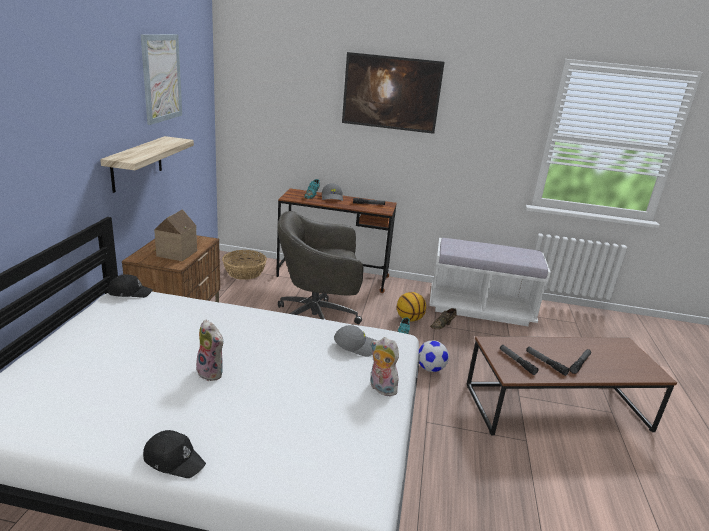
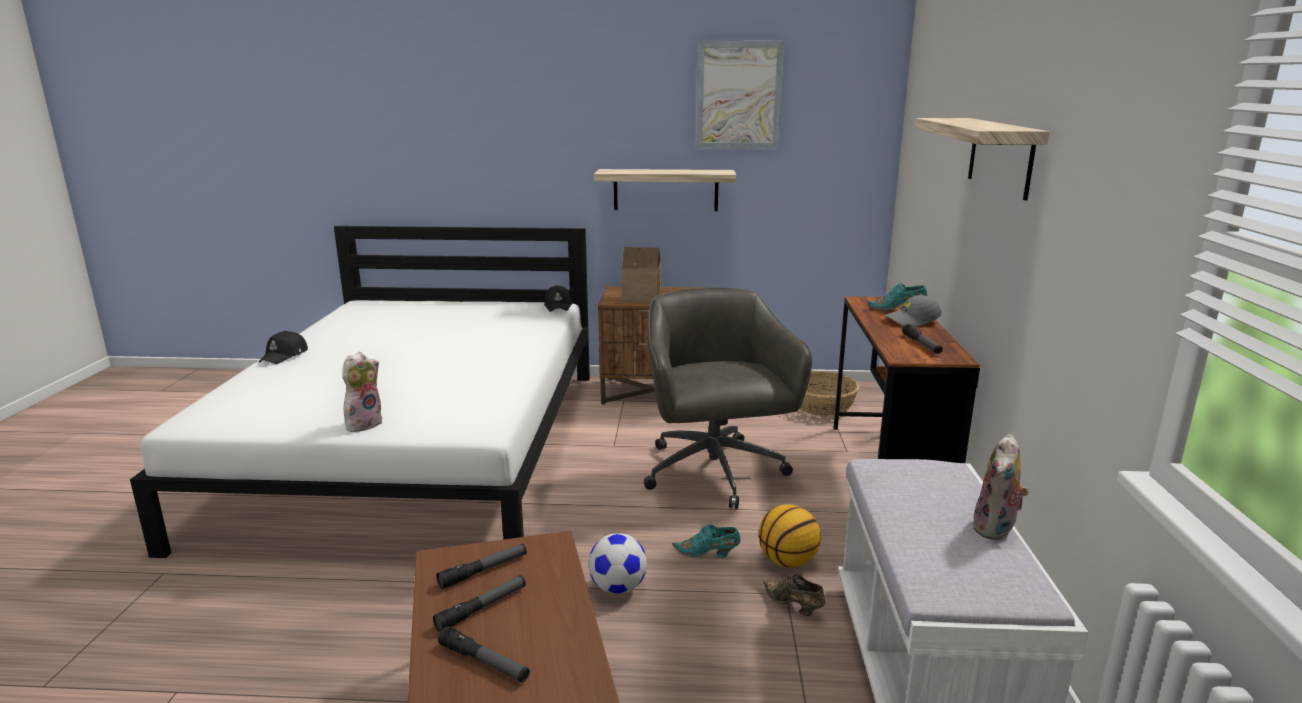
camera: 85 degrees right, 5 degrees down
(212, 372) = (406, 351): plush toy -> plush toy (996, 530)
(356, 346) = (462, 406): grey cap -> none
(389, 110) = (1000, 156): picture -> shelf

